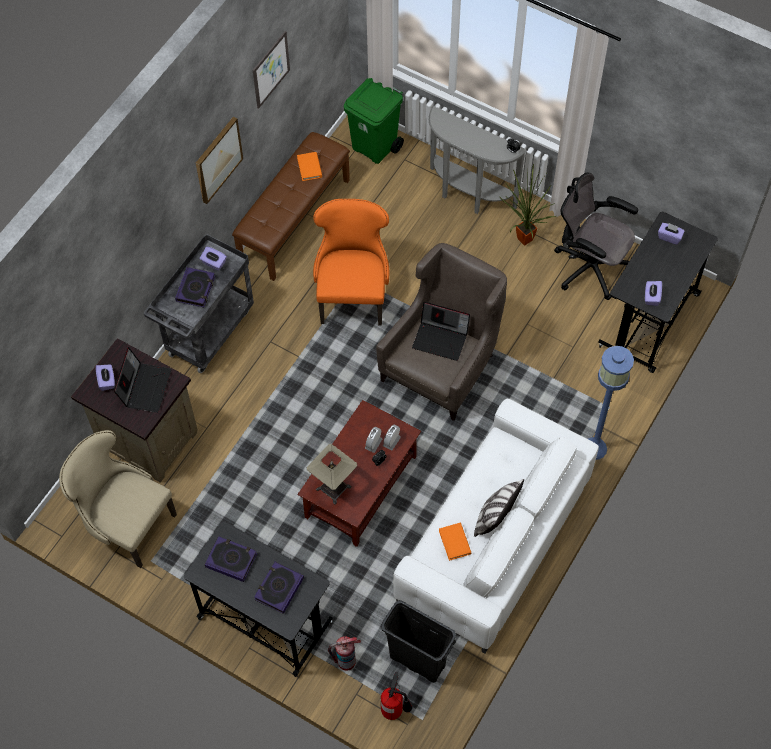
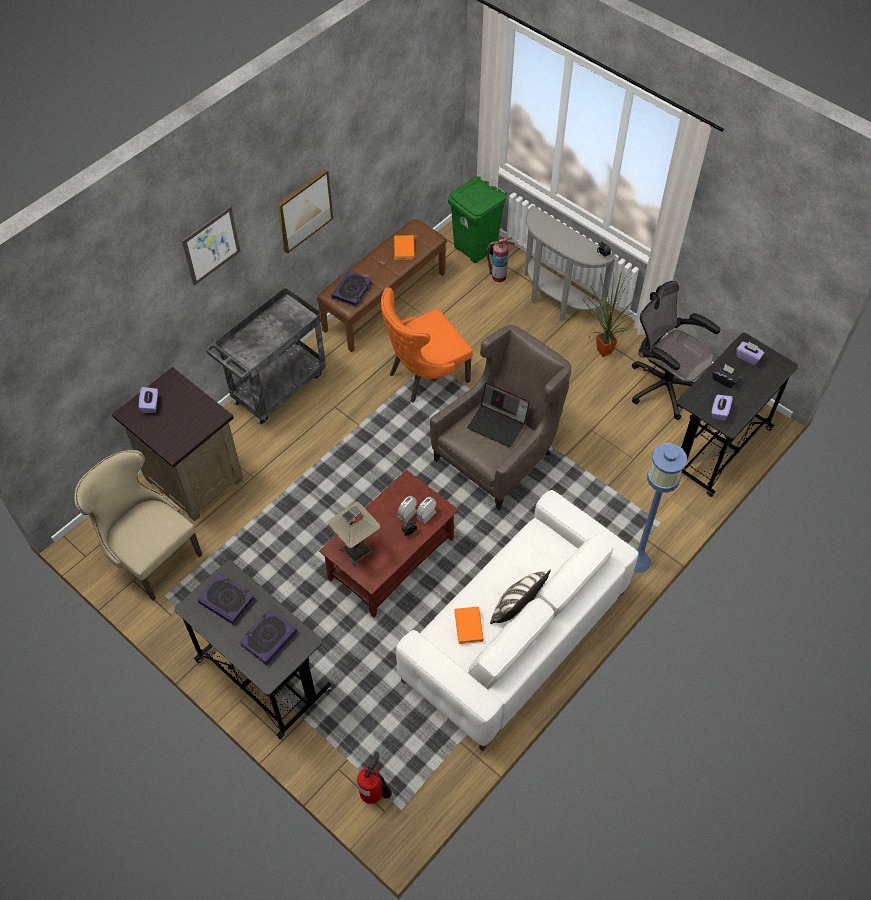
camera: 10 degrees right, 5 degrees down
(145, 387) = (186, 416): laptop -> none
(196, 289) = (263, 336): book -> book (352, 291)
(214, 263) = (287, 315): purple tissue box -> none
(271, 69) = (372, 133): picture -> picture (211, 245)
(346, 661) = (335, 733): fire extinguisher -> fire extinguisher (498, 276)
(352, 294) = (424, 376): orange chair -> orange chair turned 135 degrees counterclockwise
(417, 661) = (410, 746): black trash can -> none
(651, 264) = (724, 380): none -> black tissue box

